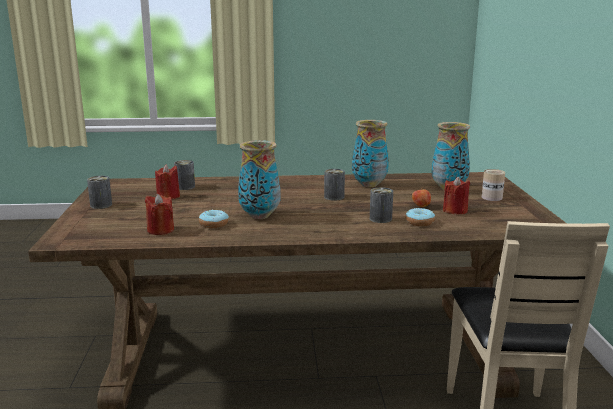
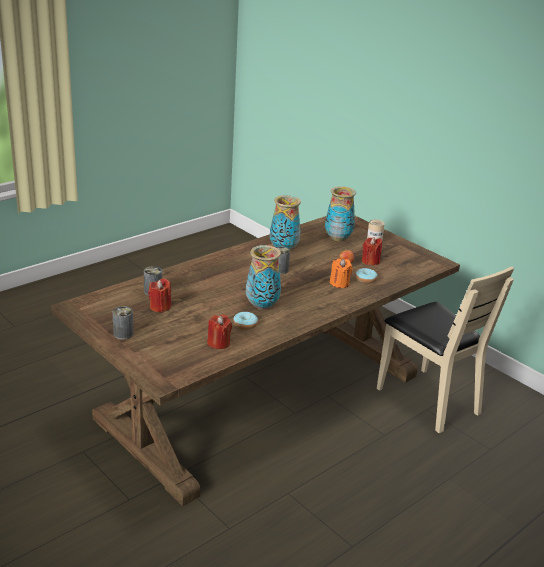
camera: 40 degrees left, 10 degrees up
(380, 219) = (339, 283): can -> orange candle

